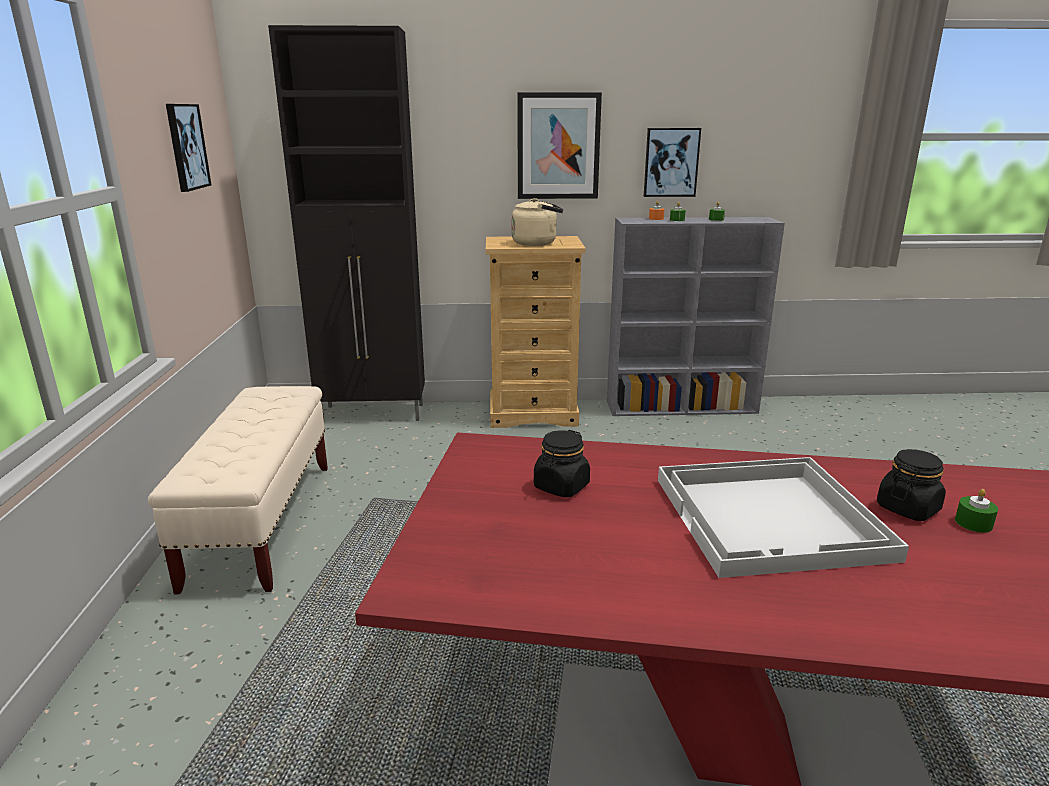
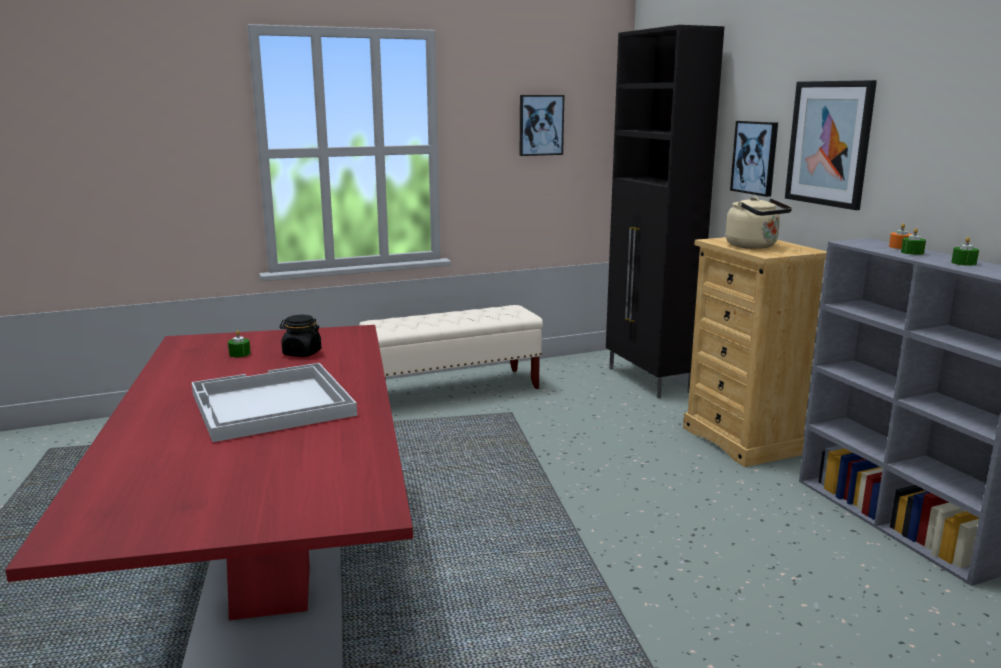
camera: 70 degrees right, 5 degrees down
(671, 162) = (948, 175): picture -> picture (755, 157)
(908, 508) = (298, 447): black jar -> none
(973, 523) = (277, 470): green candle -> green candle (239, 354)

